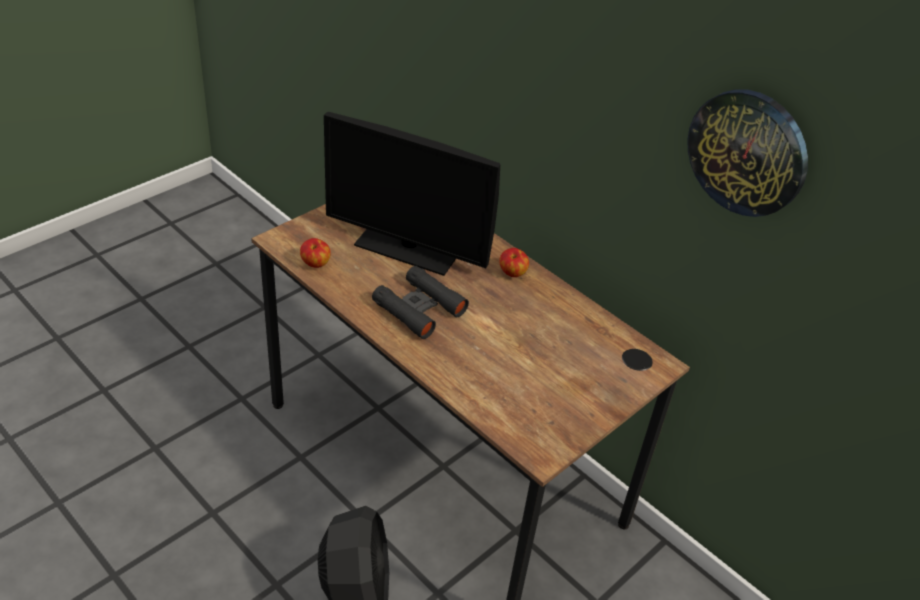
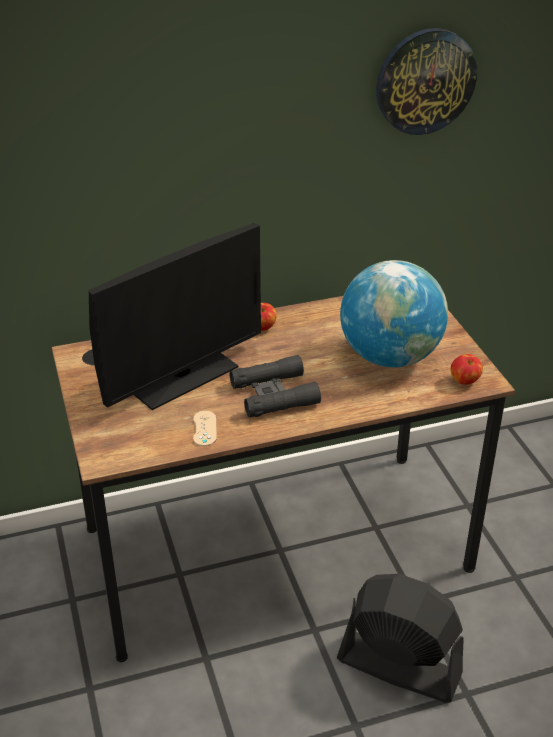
camera: 60 degrees left, 5 degrees down
(315, 264) = (163, 444): apple -> apple (465, 381)
(347, 281) = (204, 428): none -> beige game controller
(530, 371) = (390, 357): none -> globe

